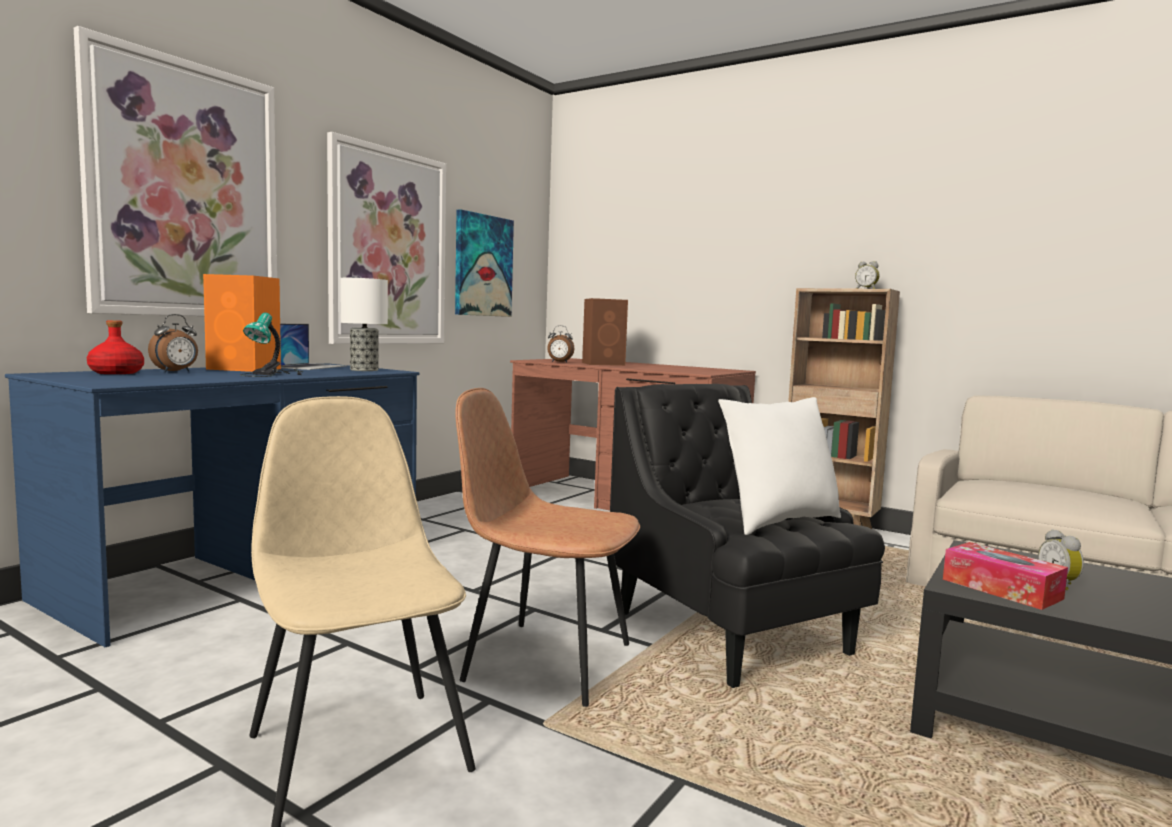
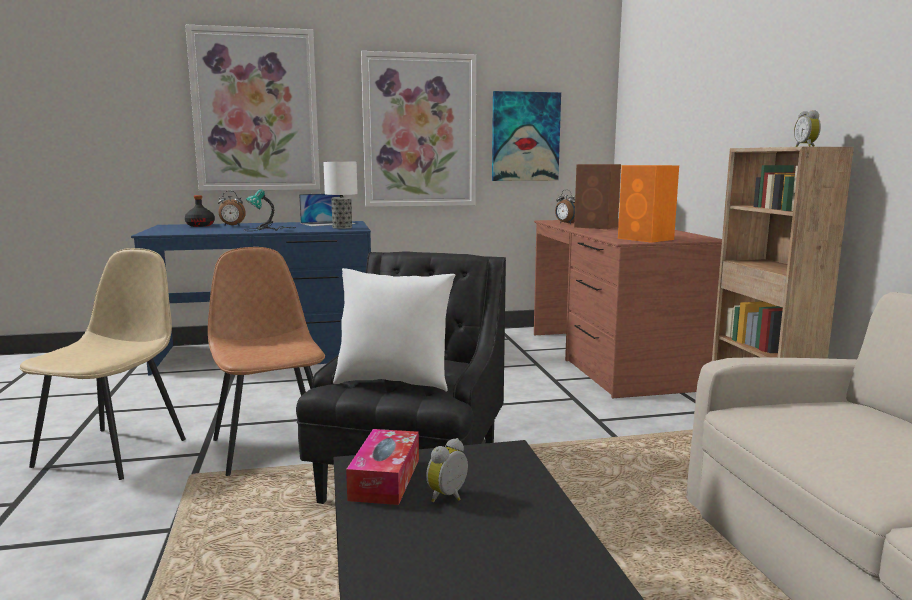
camera: 45 degrees right, 5 degrees up
(116, 373) = (200, 225): red bottle -> black bottle
(246, 369) = (278, 224): orange speaker -> orange speaker (646, 239)

